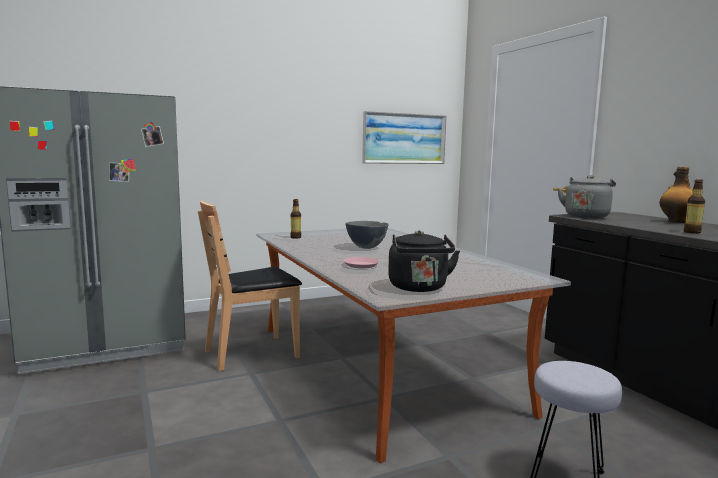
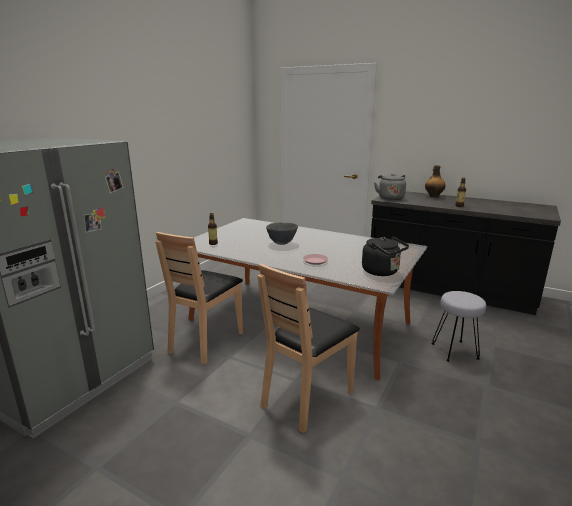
camera: 35 degrees left, 10 degrees up
(262, 442) = (307, 397): none -> brown chair
(404, 138) = (224, 141): picture -> none

